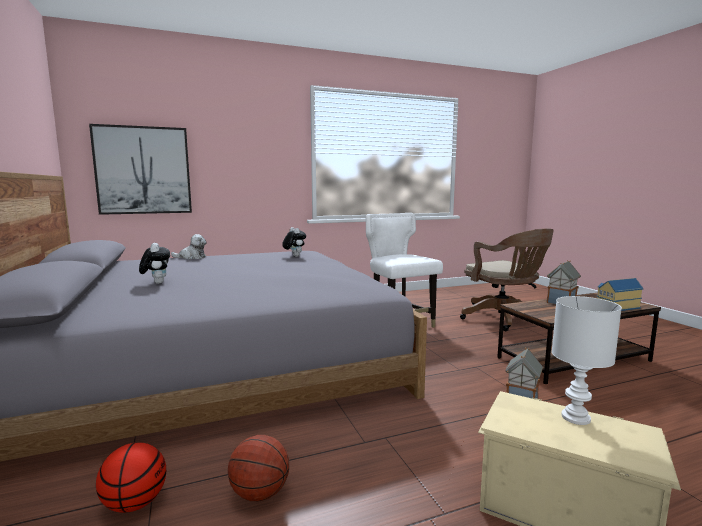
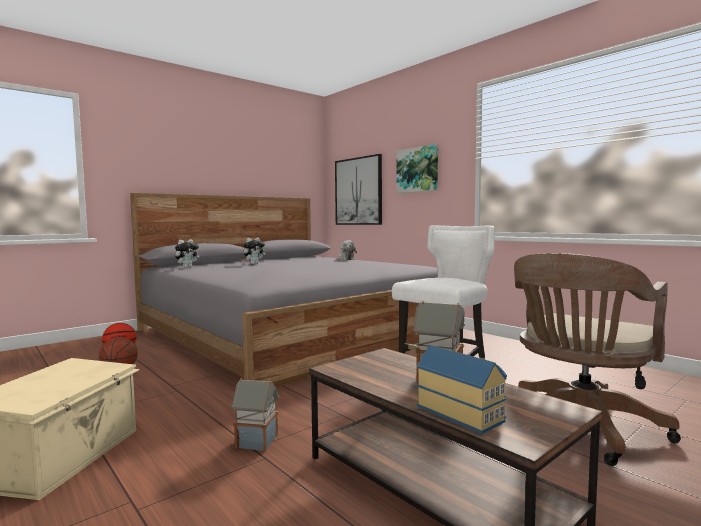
camera: 70 degrees right, 5 degrees down
(244, 154) = (417, 170): none -> picture
(294, 256) = (384, 266): plush toy -> plush toy (187, 267)
(575, 418) = (69, 383): white table lamp -> none

